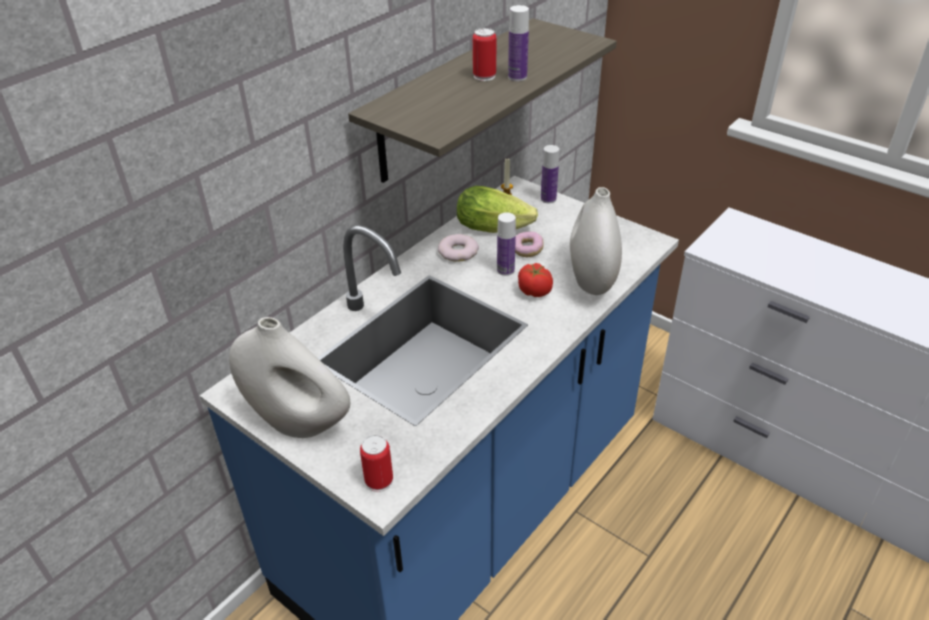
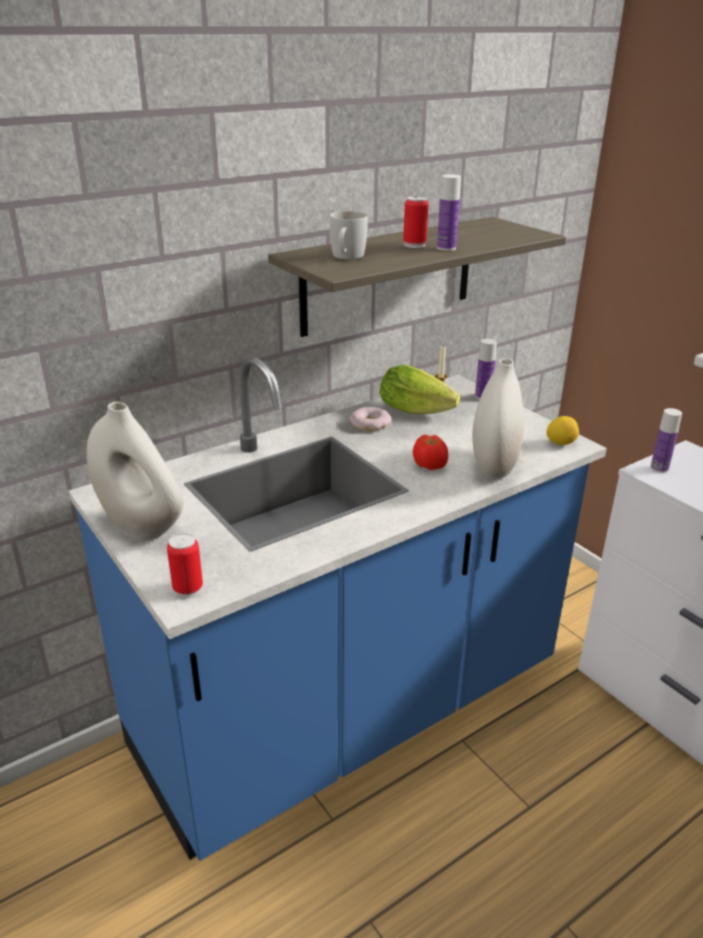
camera: 15 degrees right, 10 degrees down
(430, 107) = (346, 257): none -> white mug
(505, 270) = (409, 444): bottle -> bottle (659, 468)
(527, 250) = (440, 432): donut -> none
(638, 242) = (560, 443): none -> lemon

